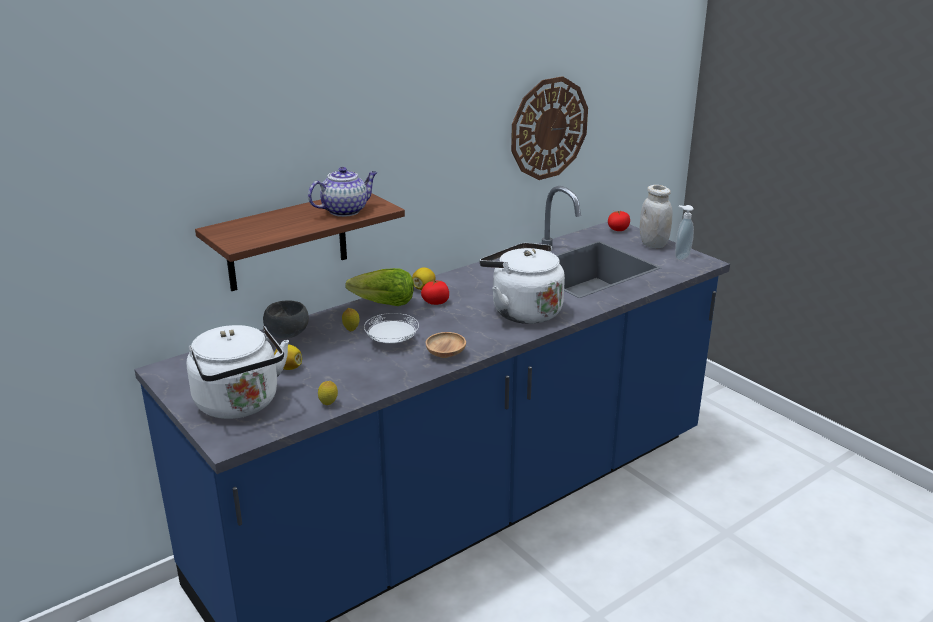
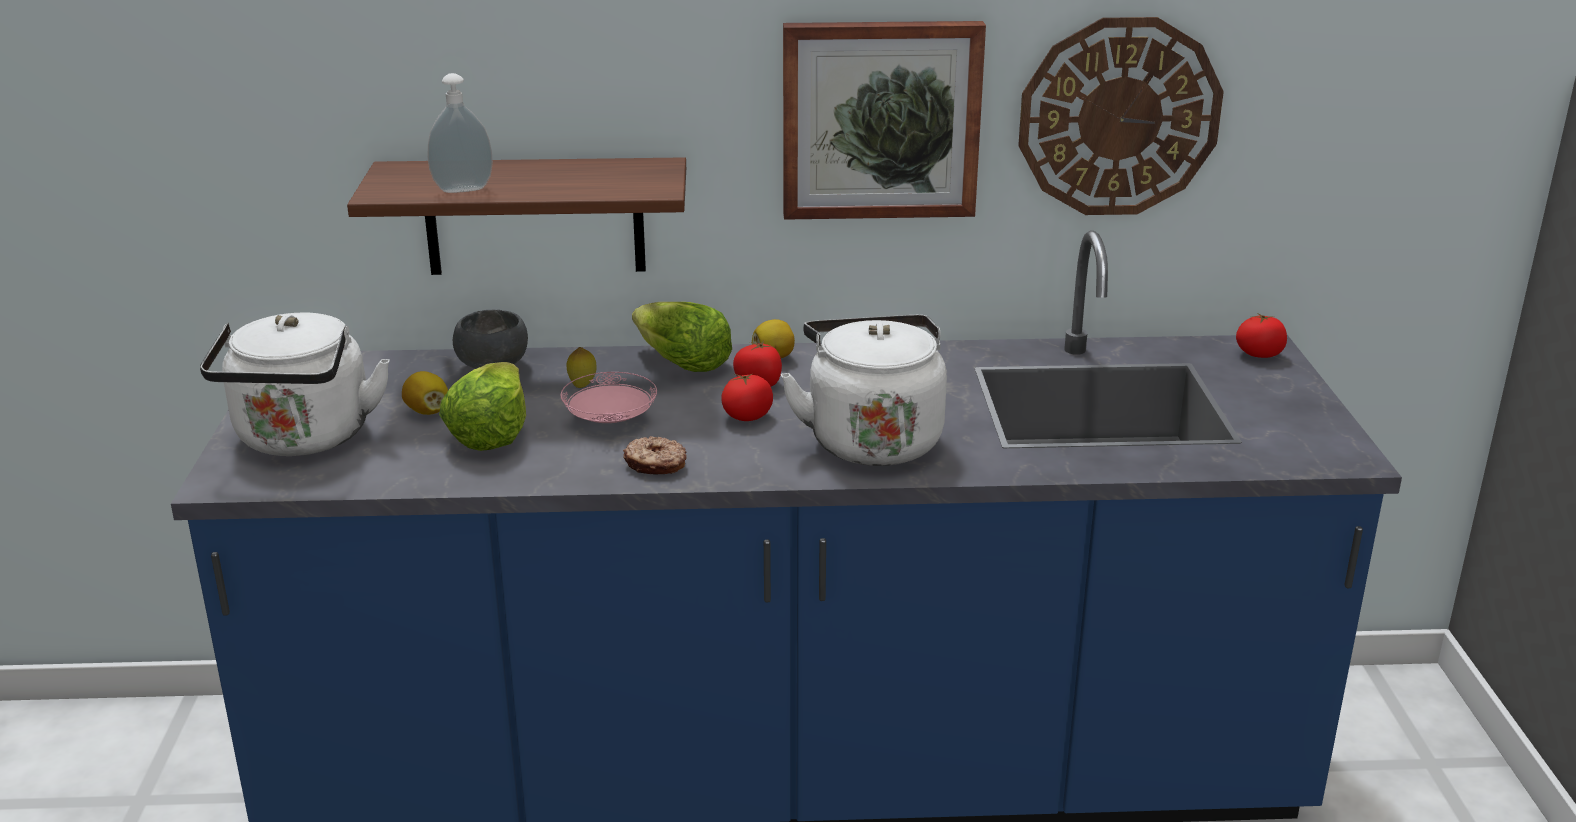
camera: 35 degrees right, 0 degrees up
(328, 404) = (400, 478): lemon -> none
(340, 367) = (490, 433): none -> lettuce
(345, 210) = (597, 182): teapot -> none
(391, 342) = (609, 421): white plate -> pink plate
(446, 354) = (655, 465): brown bowl -> donut
(452, 149) = (880, 119): none -> picture
(453, 319) = (747, 416): none -> tomato
(653, 244) = (1289, 398): white jar -> none
(681, 256) = (1313, 435): soap dispenser -> soap dispenser (463, 188)

